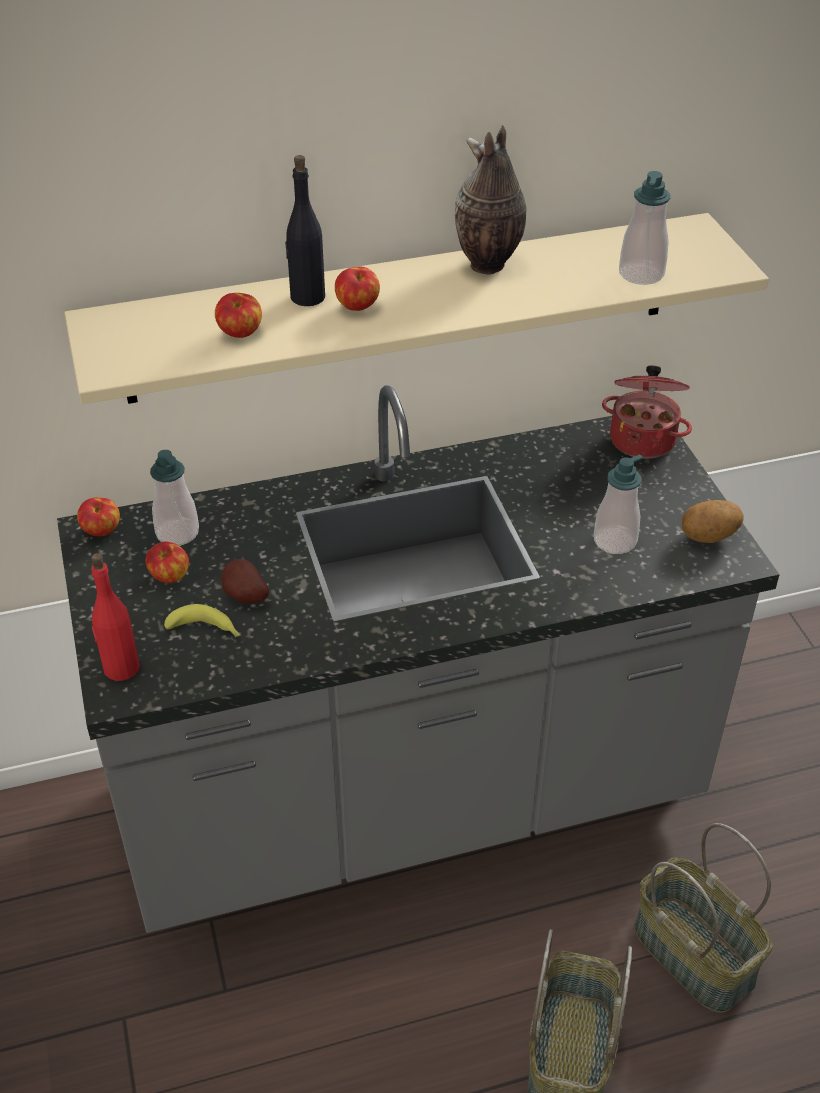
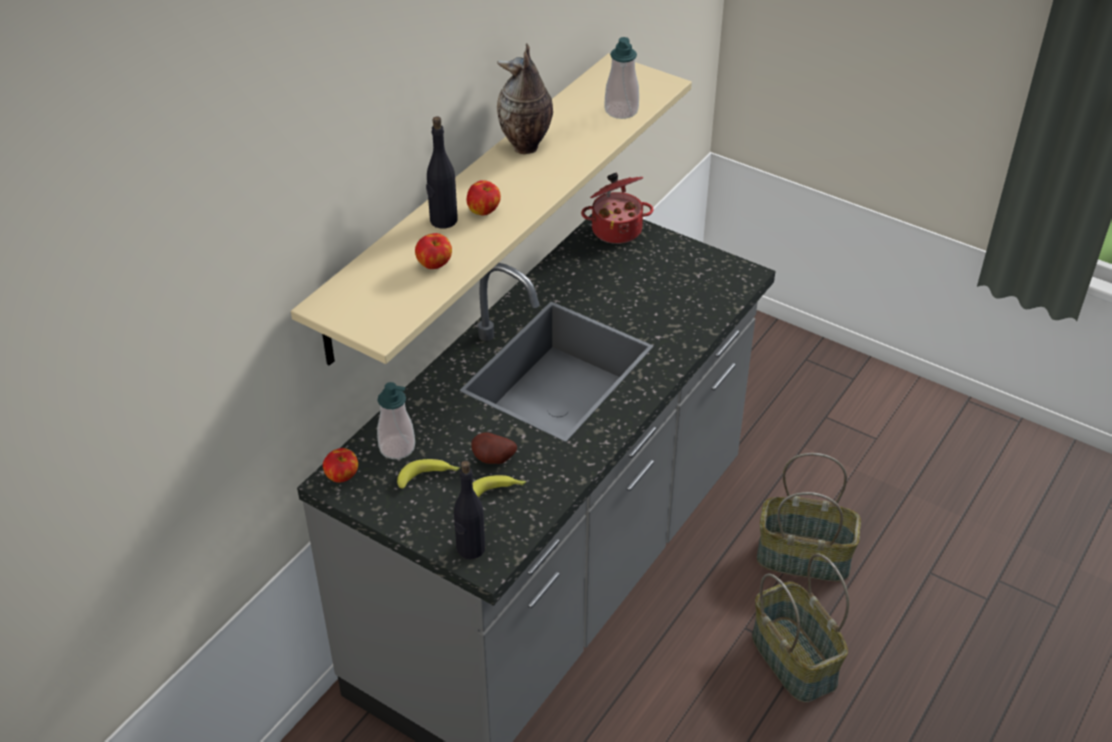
camera: 40 degrees left, 0 degrees up
(121, 668) = (470, 549): red bottle -> black bottle
(169, 577) = (429, 477): apple -> banana
(615, 541) = (670, 300): soap dispenser -> none
(708, 537) = (717, 270): potato -> none

